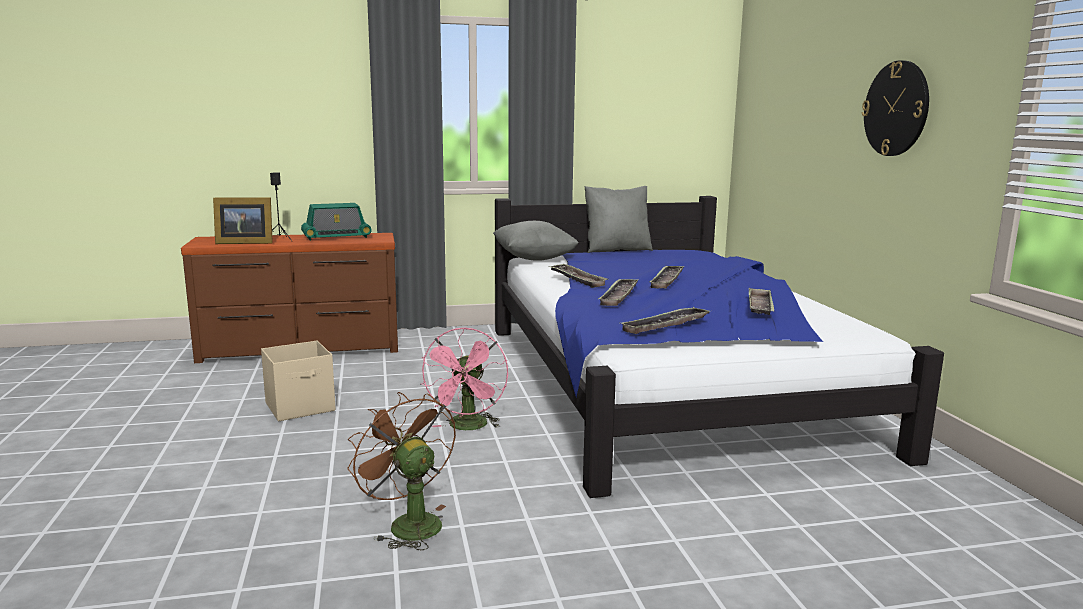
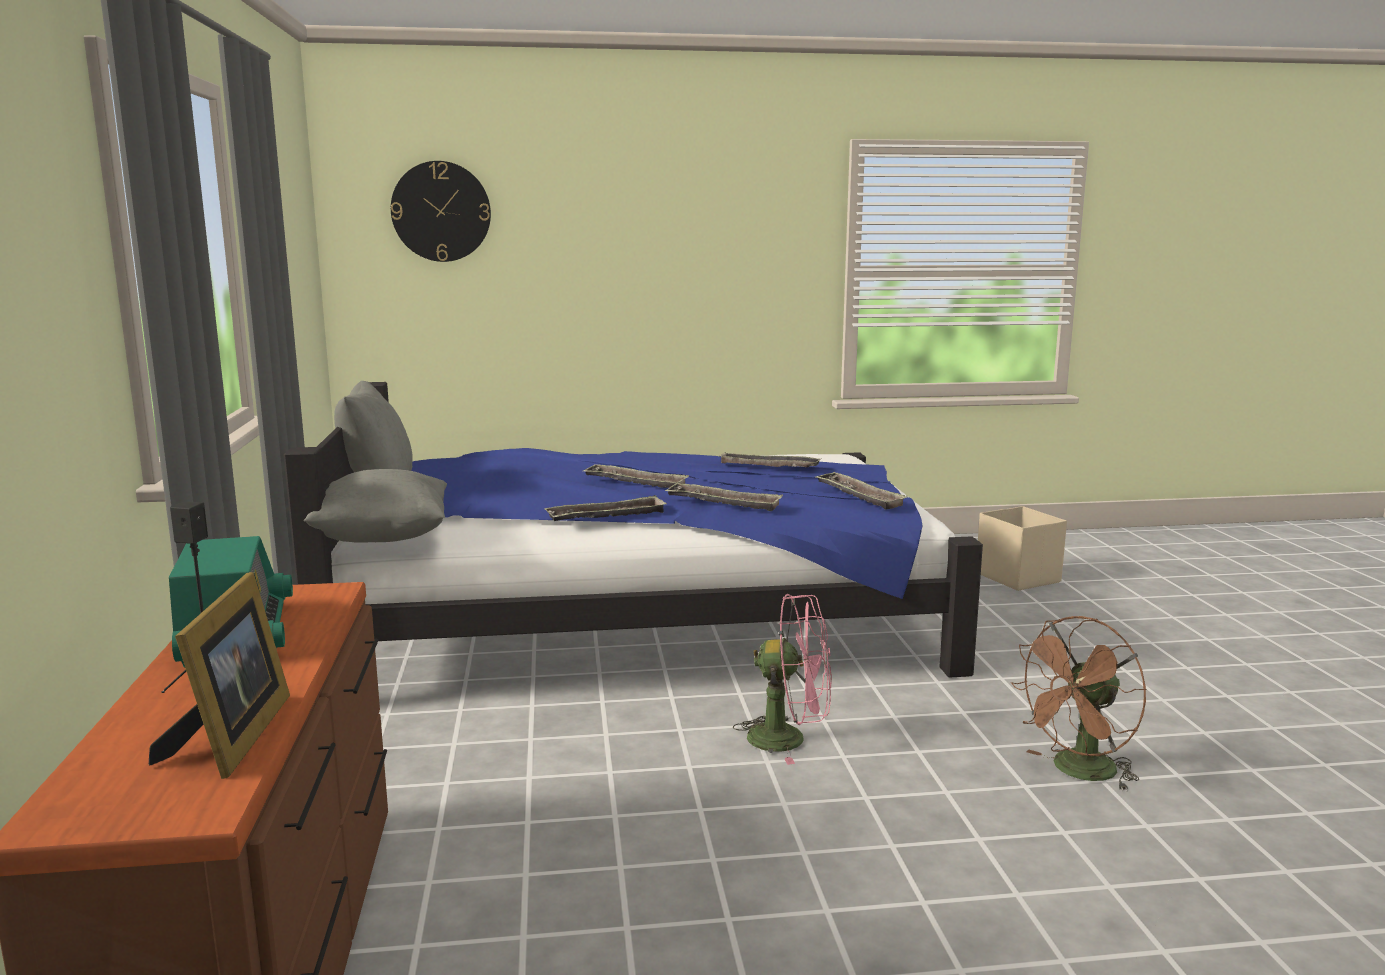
camera: 85 degrees left, 0 degrees up
(301, 407) = (697, 904): beige storage box -> beige storage box (1017, 577)
(896, 108) = (696, 248): wall clock -> wall clock (441, 211)

